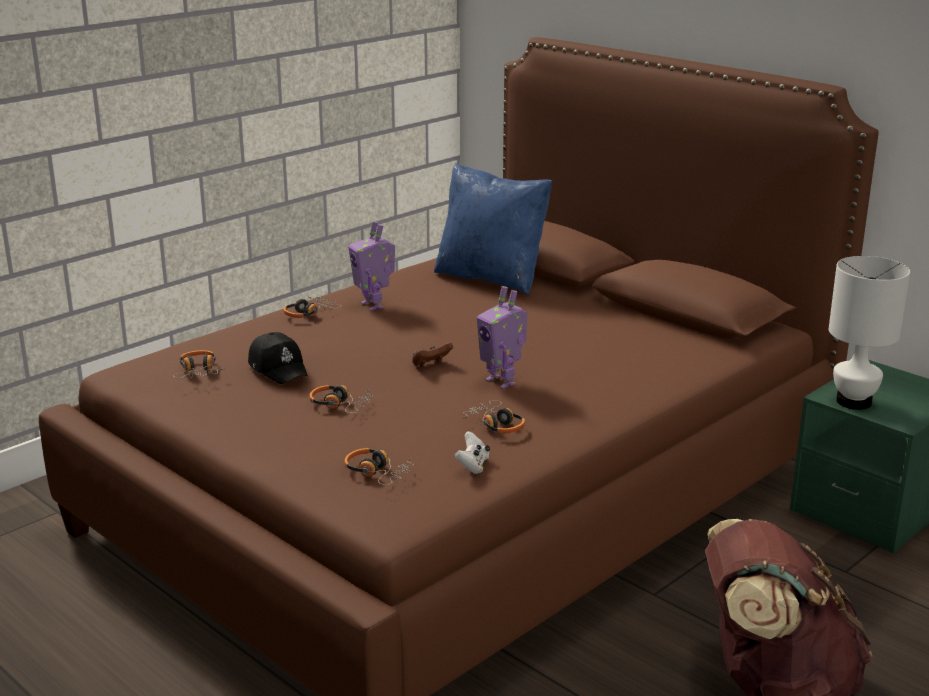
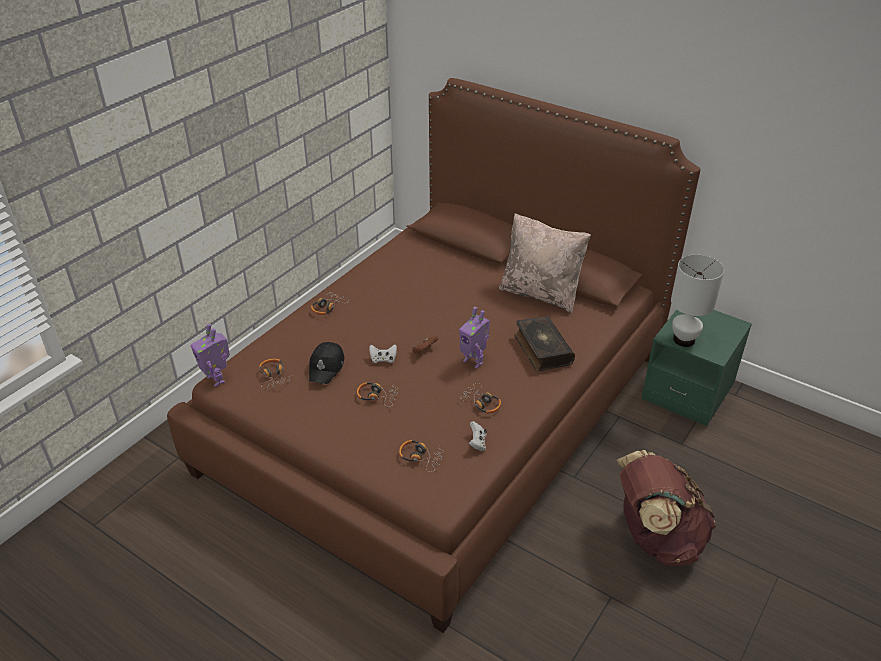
camera: 10 degrees left, 15 degrees up
(278, 368) = (327, 367): black cap -> black cap turned 60 degrees clockwise
(365, 368) = (383, 359): none -> white game controller
(373, 305) = (368, 293): toy robot -> toy robot (217, 379)
(491, 278) = (438, 257): blue pillow -> none
(612, 378) = (542, 350): none -> book
(631, 322) = (540, 293): none -> beige pillow

